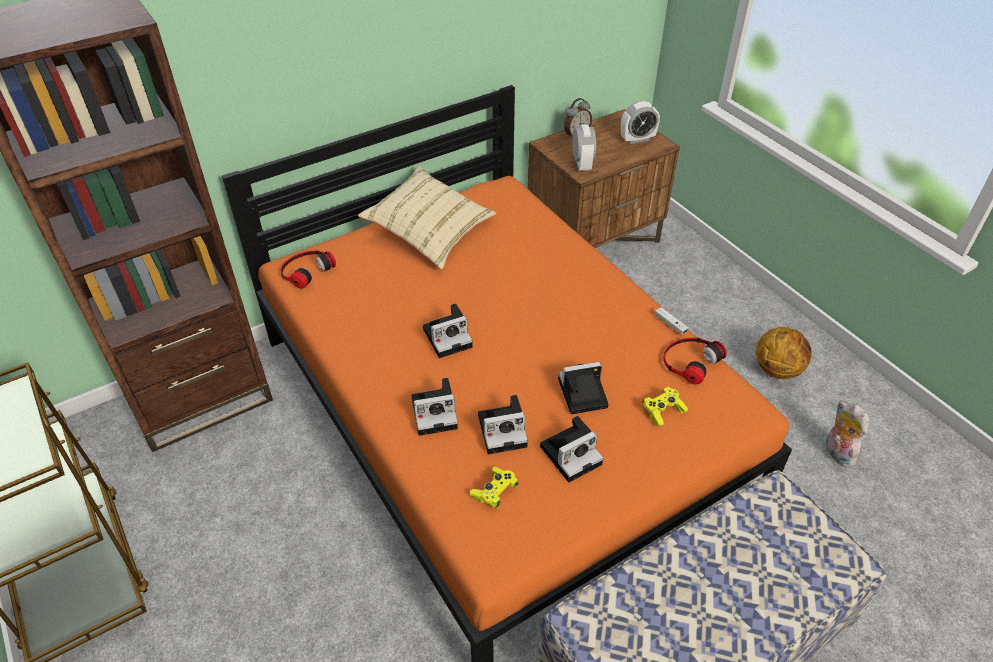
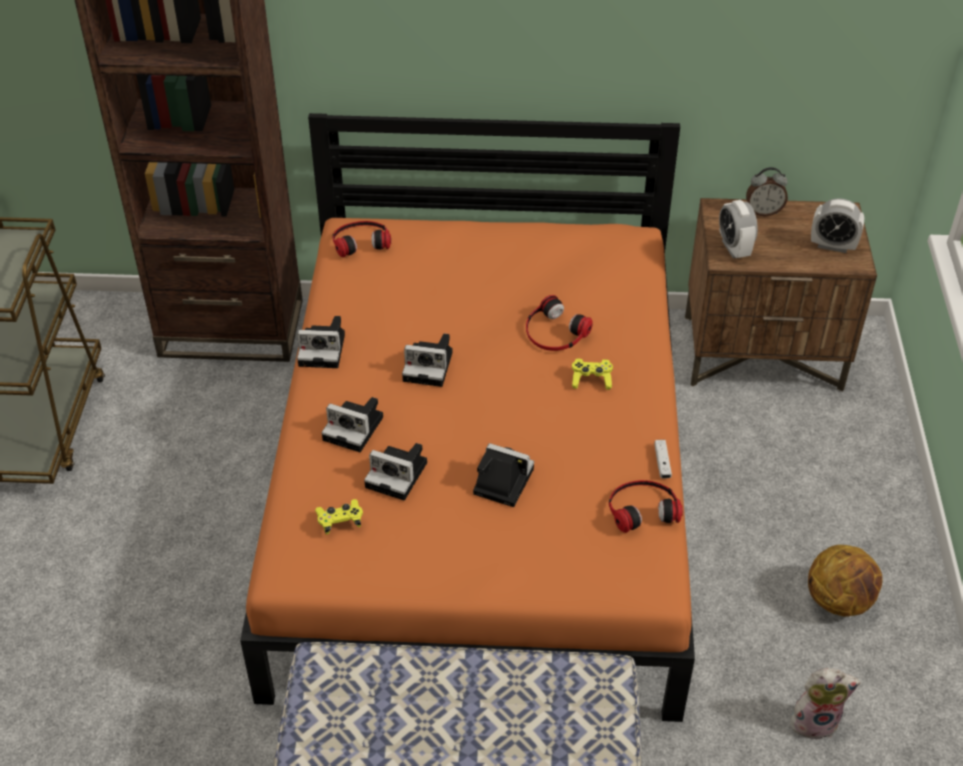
camera: 35 degrees right, 0 degrees up
(430, 232) = (511, 254): beige pillow -> none
(515, 270) = (554, 332): none -> headphones
(572, 453) = (439, 528): camera -> camera (324, 349)
(582, 164) = (734, 248): alarm clock -> alarm clock turned 135 degrees clockwise
(663, 411) = (564, 539): yellow game controller -> yellow game controller (591, 380)
(836, 453) = (815, 721): plush toy -> plush toy turned 75 degrees clockwise

